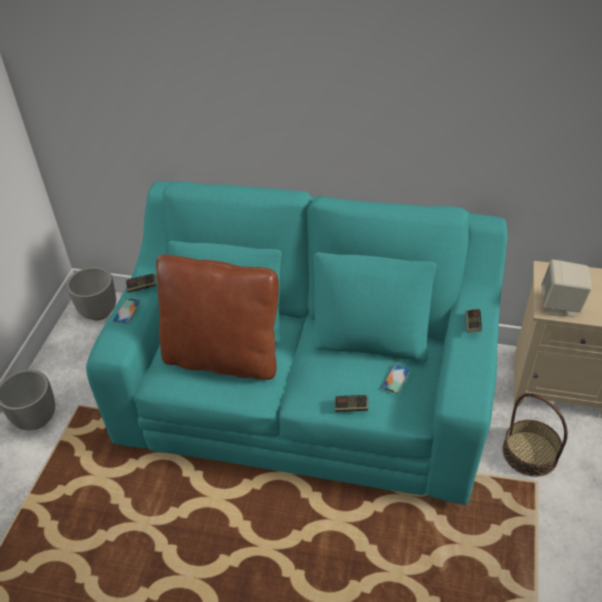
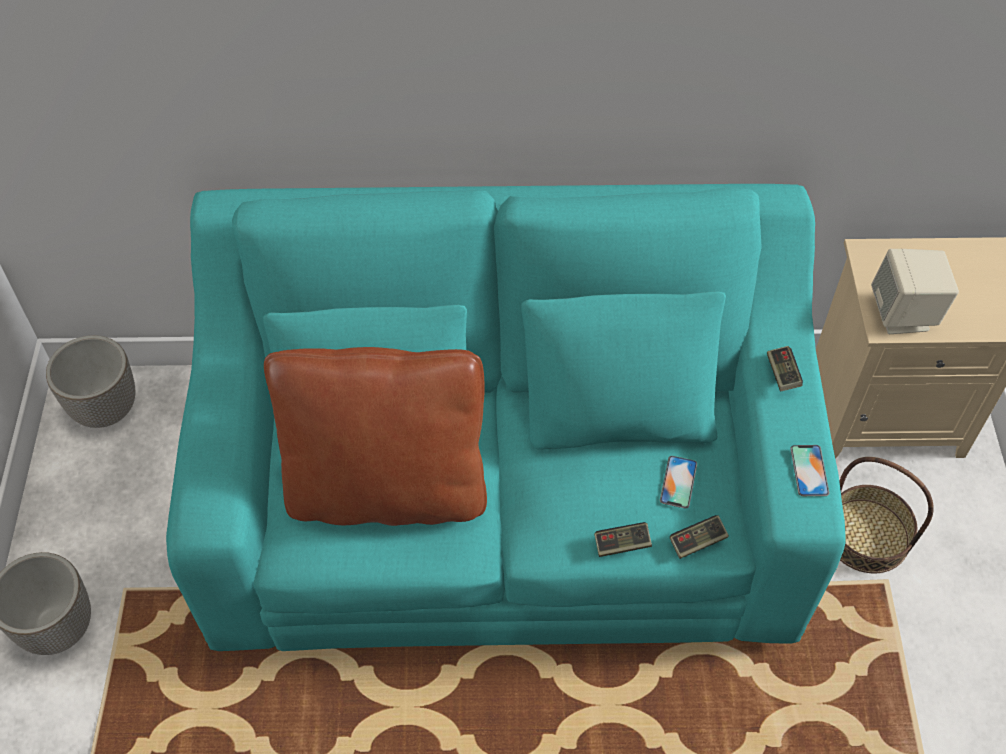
camera: 15 degrees left, 10 degrees up
(127, 311) = (210, 443): phone -> phone (809, 470)
(142, 287) = (220, 391): game controller -> game controller (697, 542)

